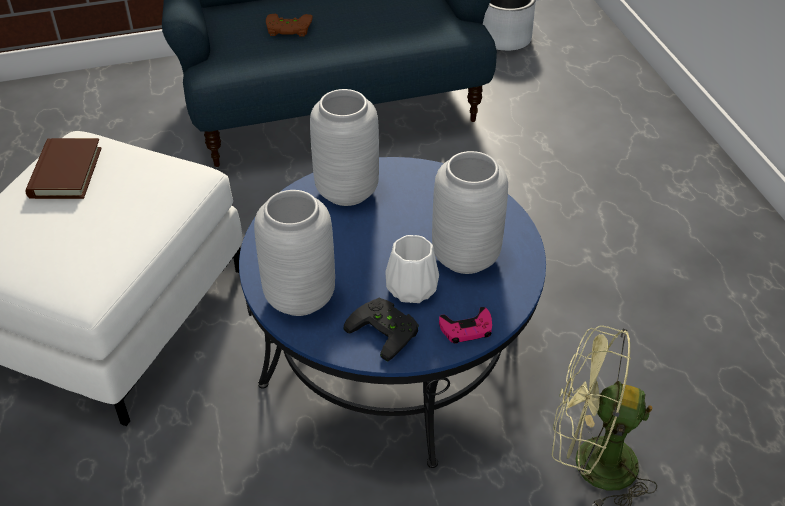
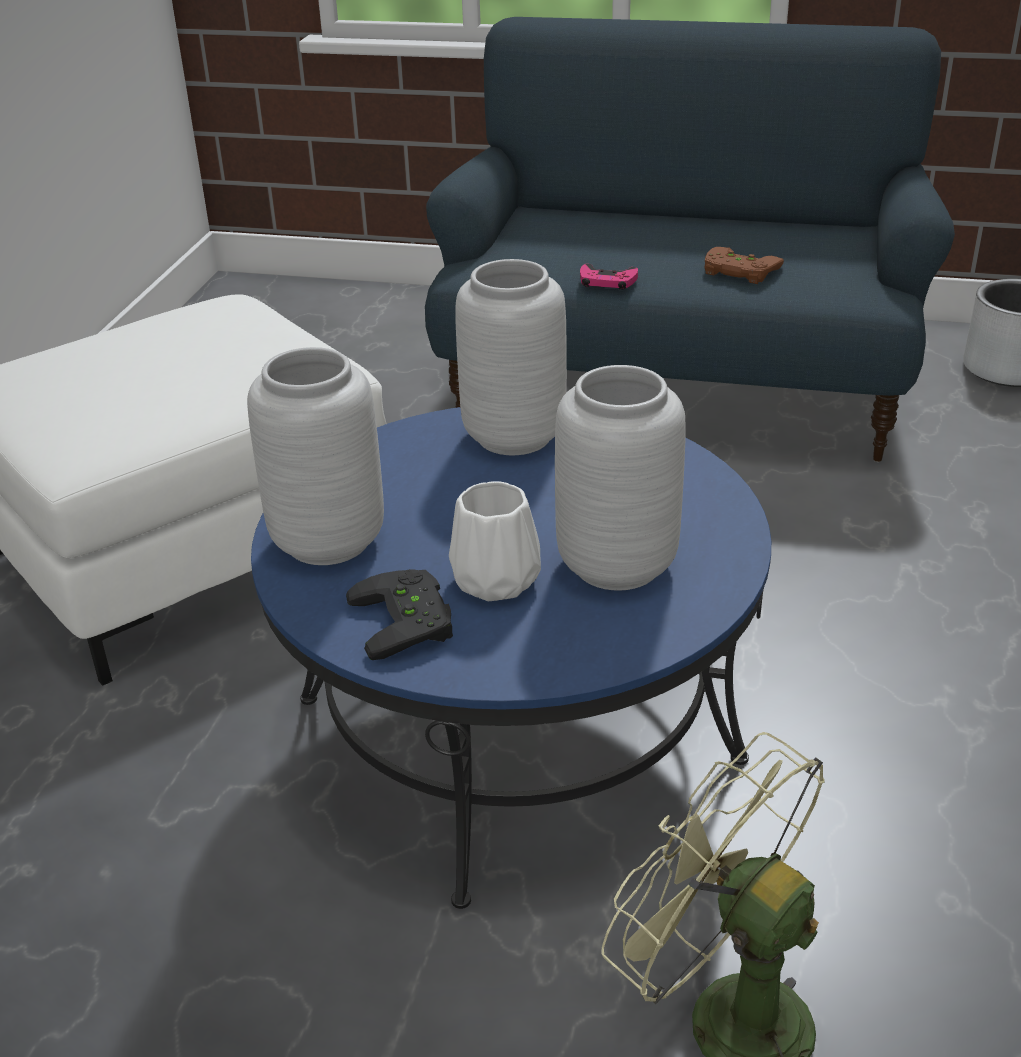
camera: 30 degrees right, 10 degrees down
(65, 172) = (180, 327): brown book -> none
(288, 29) = (612, 247): brown game controller -> brown game controller (738, 271)
(466, 329) = (531, 660): pink game controller -> pink game controller (607, 282)

